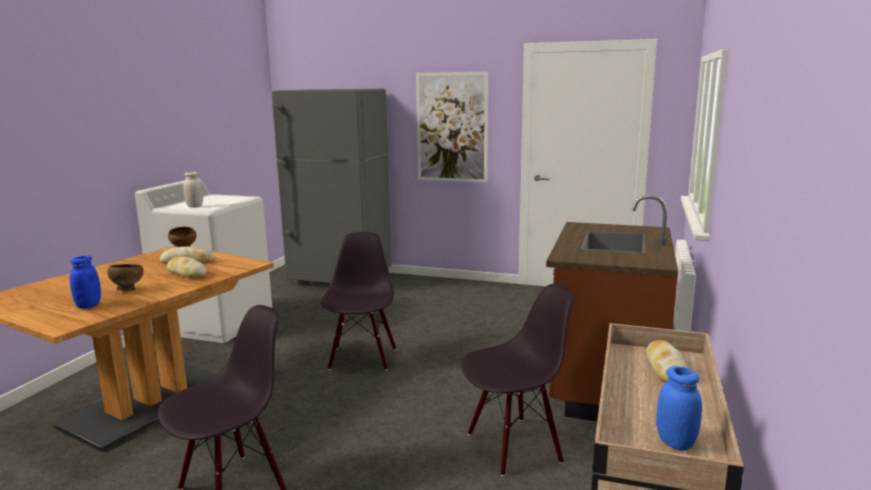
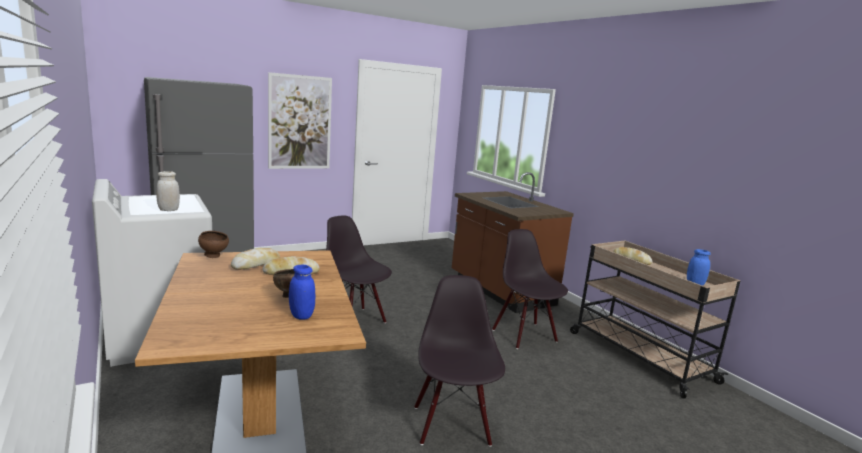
camera: 50 degrees left, 0 degrees up
(514, 446) = (525, 335): black chair -> black chair turned 45 degrees counterclockwise

